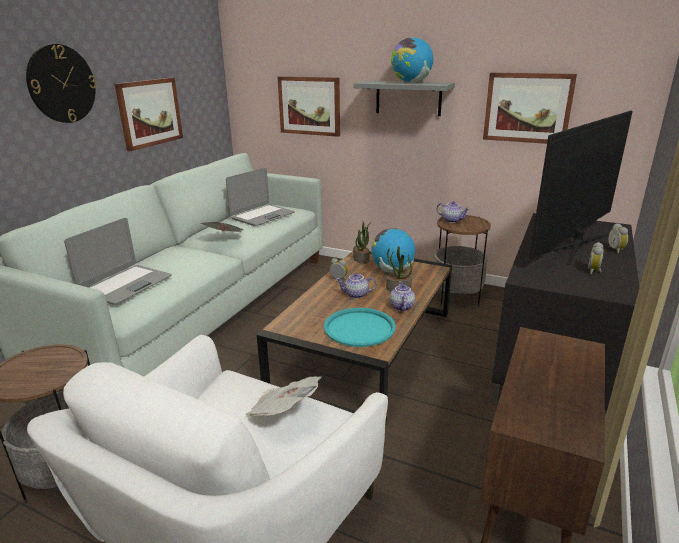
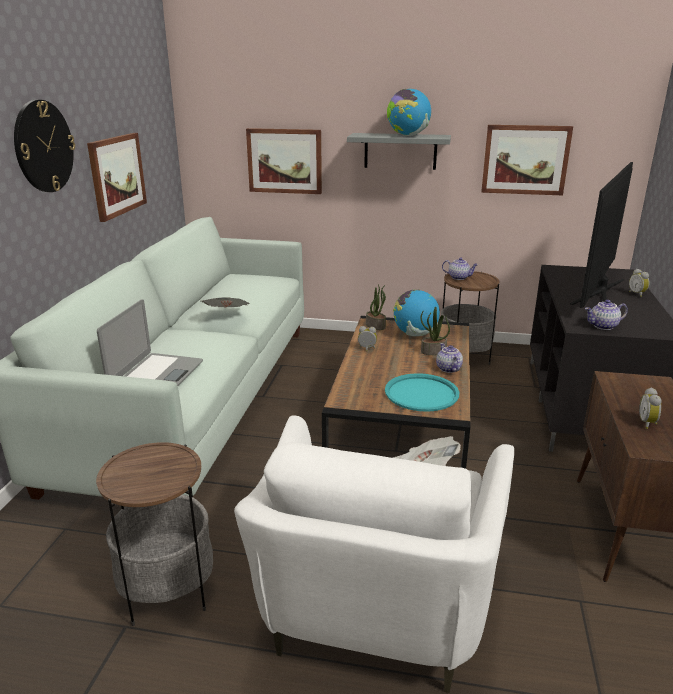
camera: 15 degrees left, 0 degrees up
(262, 216) = (248, 287): laptop -> none
(356, 295) = (395, 362): teapot -> teapot (603, 326)
(594, 271) = (633, 314): alarm clock -> alarm clock (648, 423)

